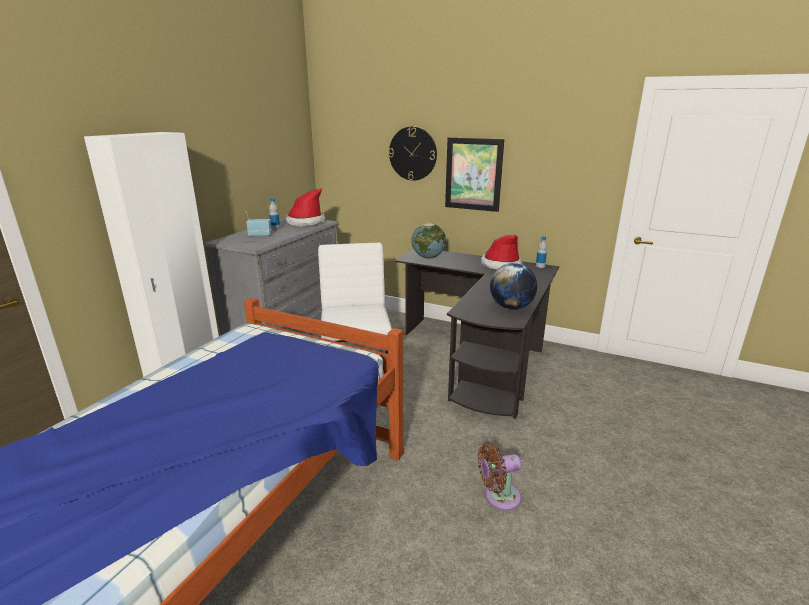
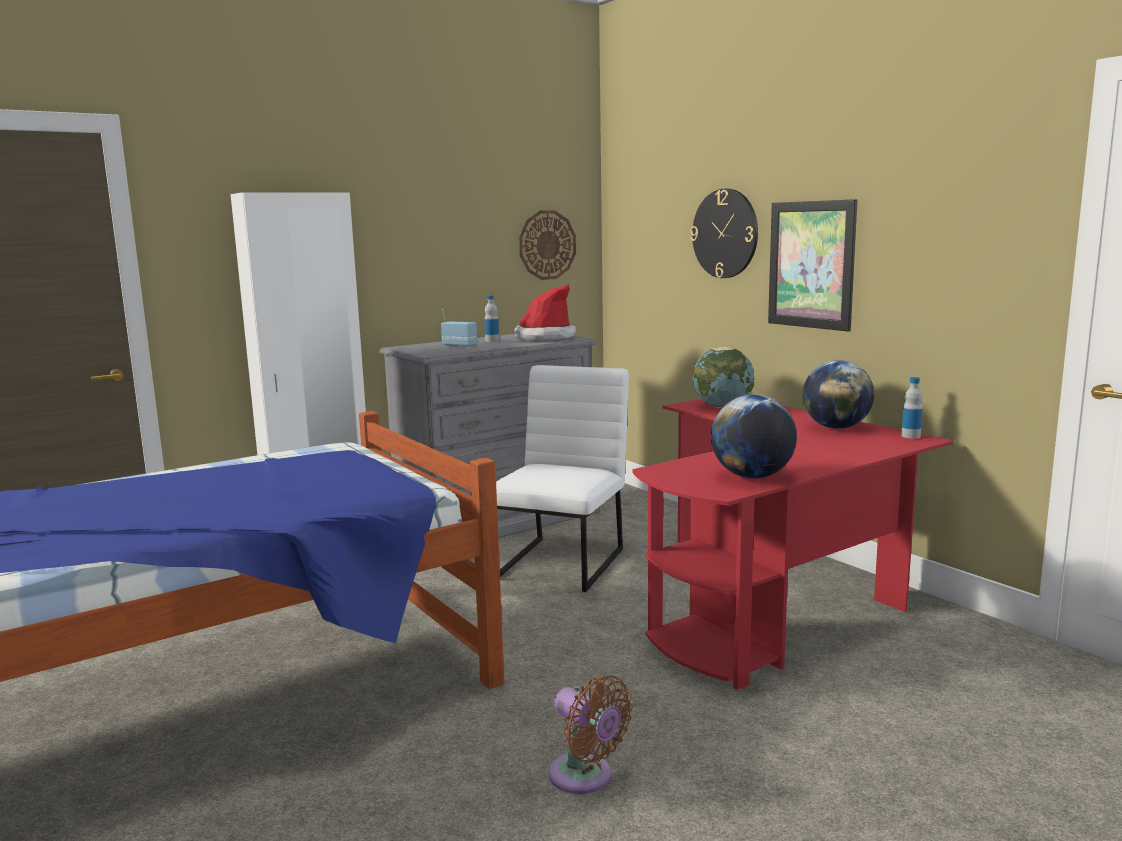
camera: 30 degrees right, 10 degrees down
(287, 158) = (547, 245): none -> wall clock
(480, 356) = (775, 594): black desk -> red desk
(499, 497) = (585, 777): brown fan -> brown fan turned 150 degrees counterclockwise
(501, 265) = (836, 427): hat -> globe

